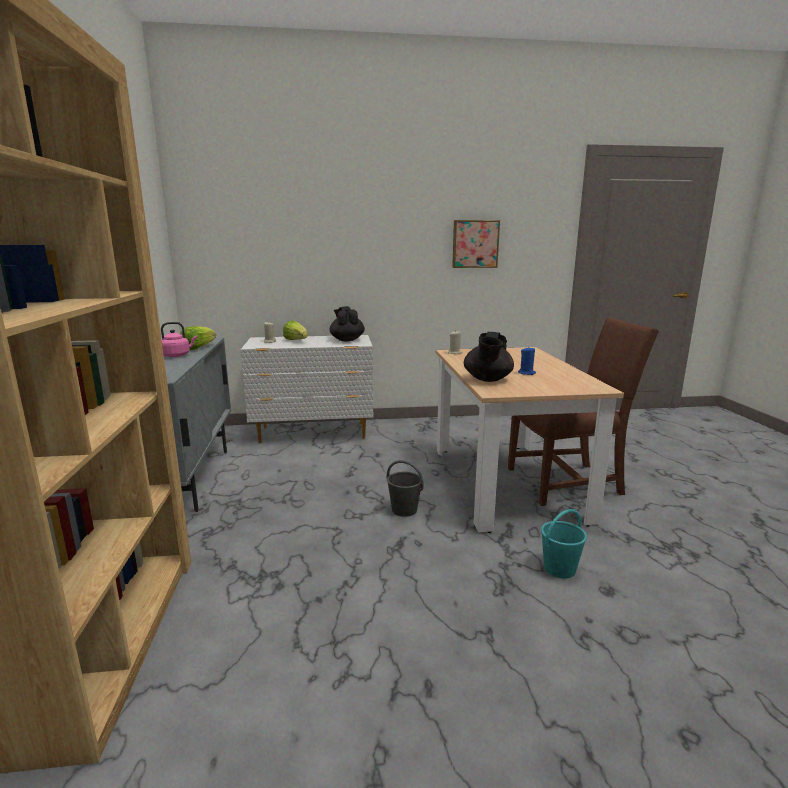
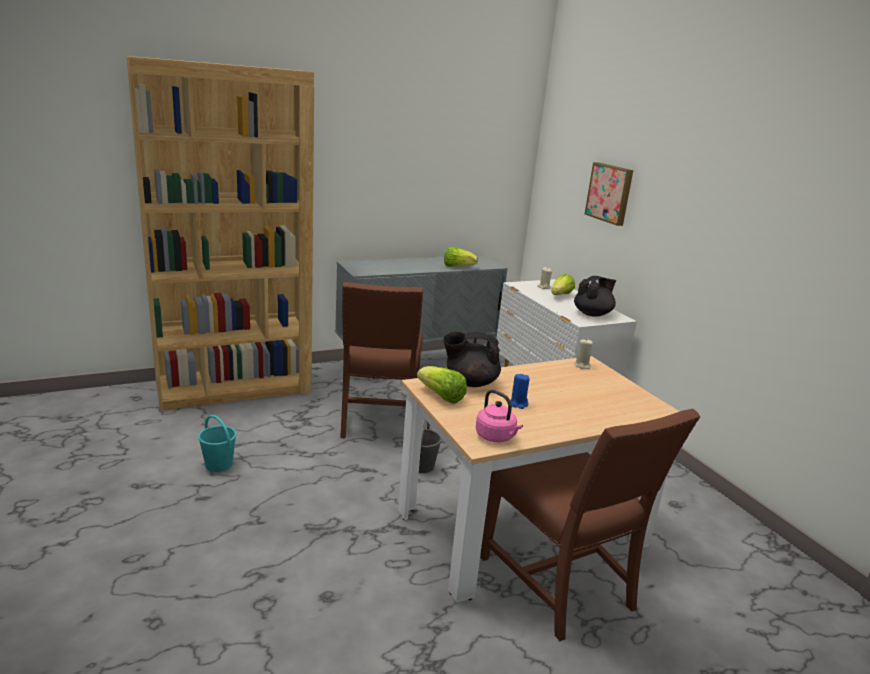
camera: 70 degrees right, 5 degrees up
(177, 355) = (427, 265): pink kettle -> pink kettle (496, 437)
(299, 521) = (377, 419): none -> brown chair
(475, 244) = (788, 249): picture -> picture (610, 193)
(518, 389) = (441, 397): none -> lettuce
(560, 568) = (355, 565): turquoise bucket -> turquoise bucket (219, 465)

